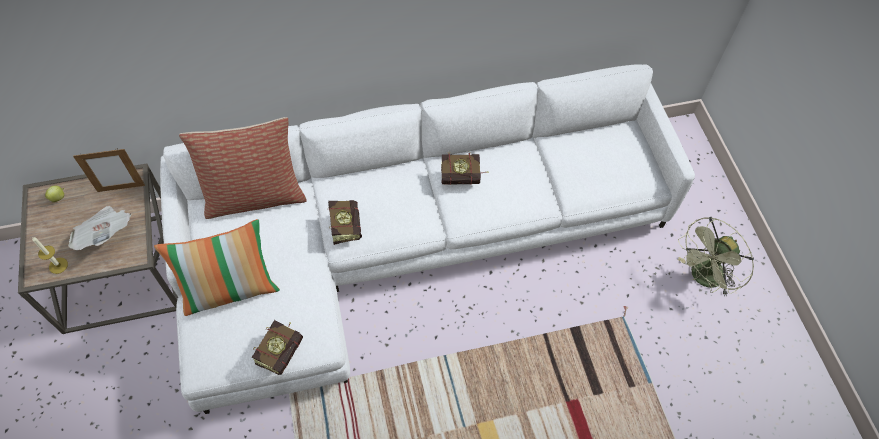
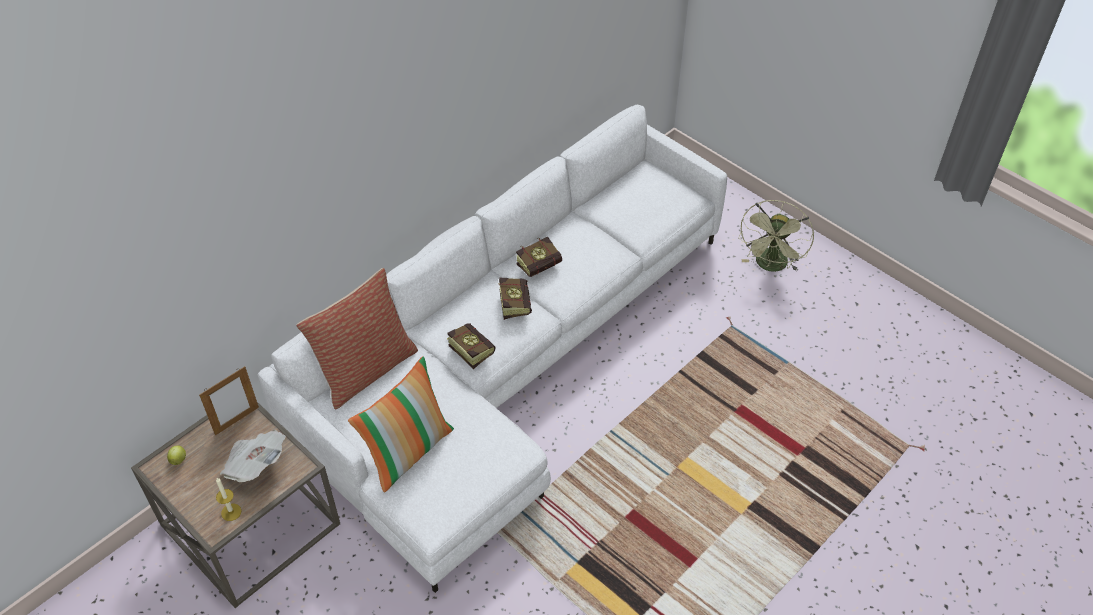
camera: 30 degrees left, 10 degrees down
(283, 349) = (494, 470): book -> book (514, 302)

